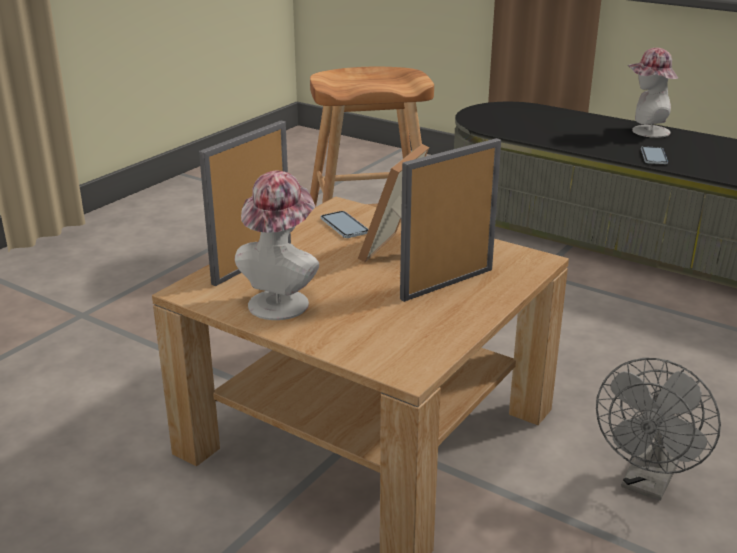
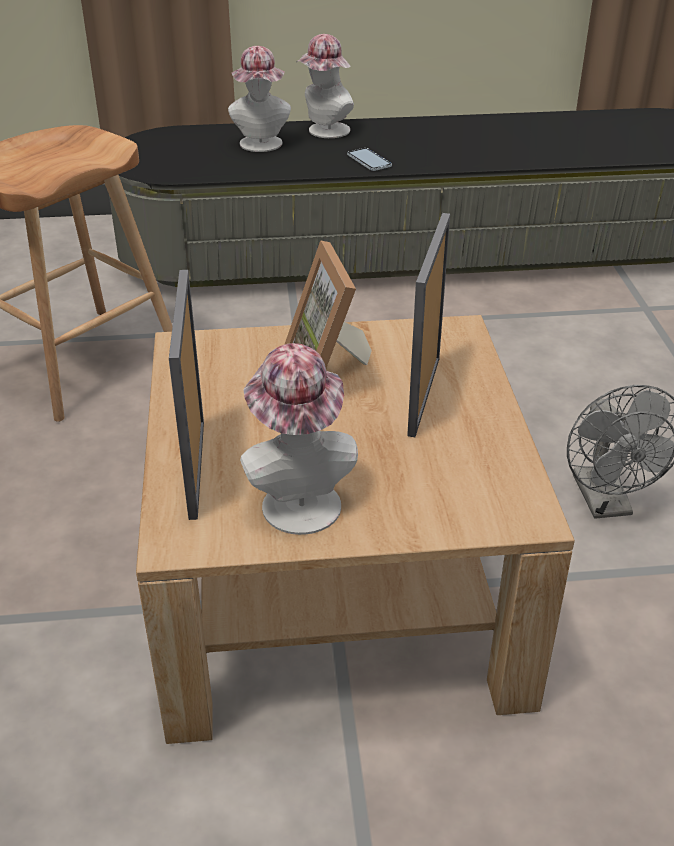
camera: 40 degrees left, 10 degrees up
(344, 226) = (224, 369): phone -> none
(581, 128) = (261, 146): none -> hat

